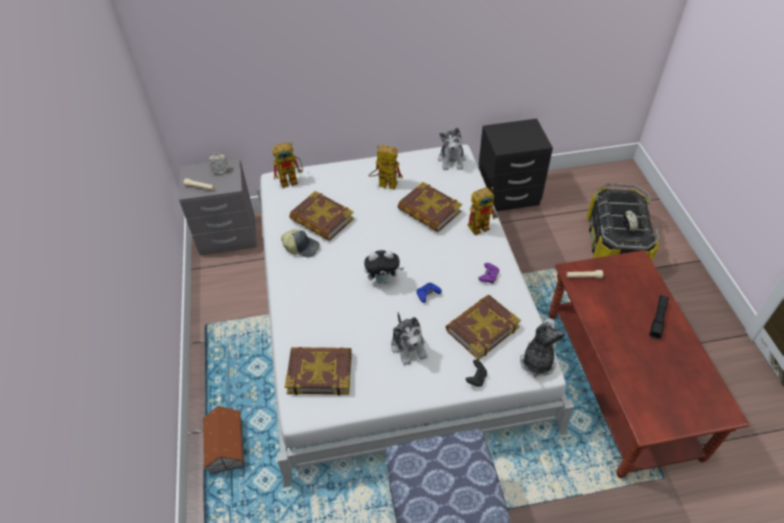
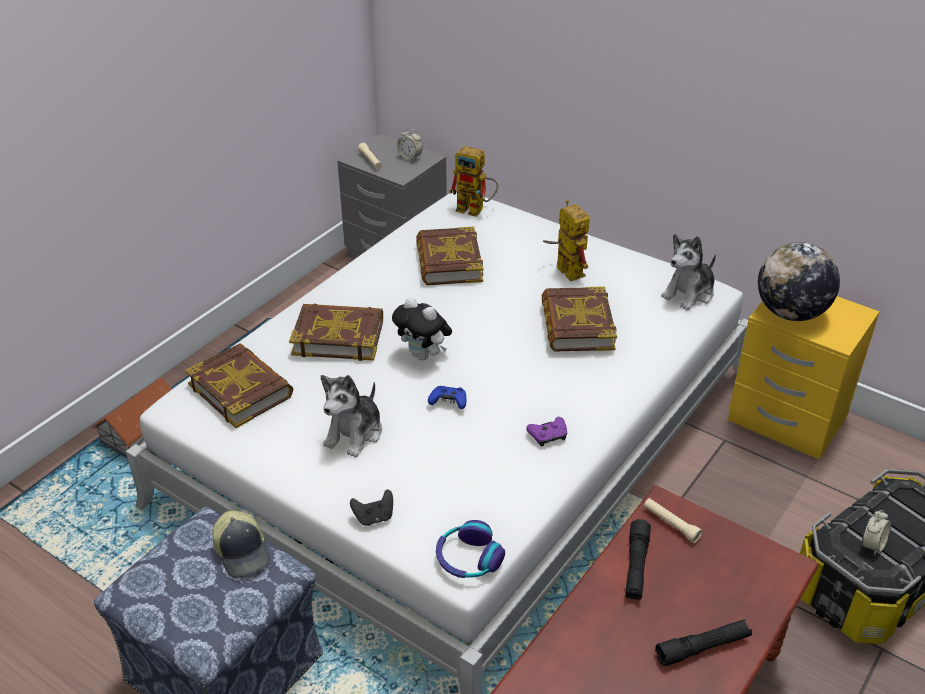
camera: 45 degrees right, 10 degrees down
(301, 247) = (391, 273): cap -> cap (243, 551)
(482, 225) = (622, 382): toy robot -> none
(482, 329) = (456, 478): book -> book (338, 337)
(507, 195) = (787, 419): black nightstand -> yellow nightstand
(508, 142) = (790, 313): none -> globe
(537, 361) = (468, 558): plush toy -> headphones
(596, 306) = (636, 566): none -> black flashlight

